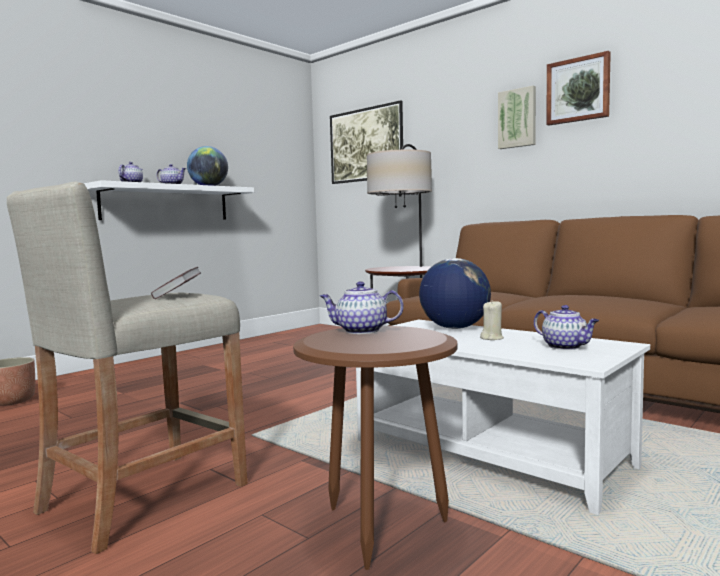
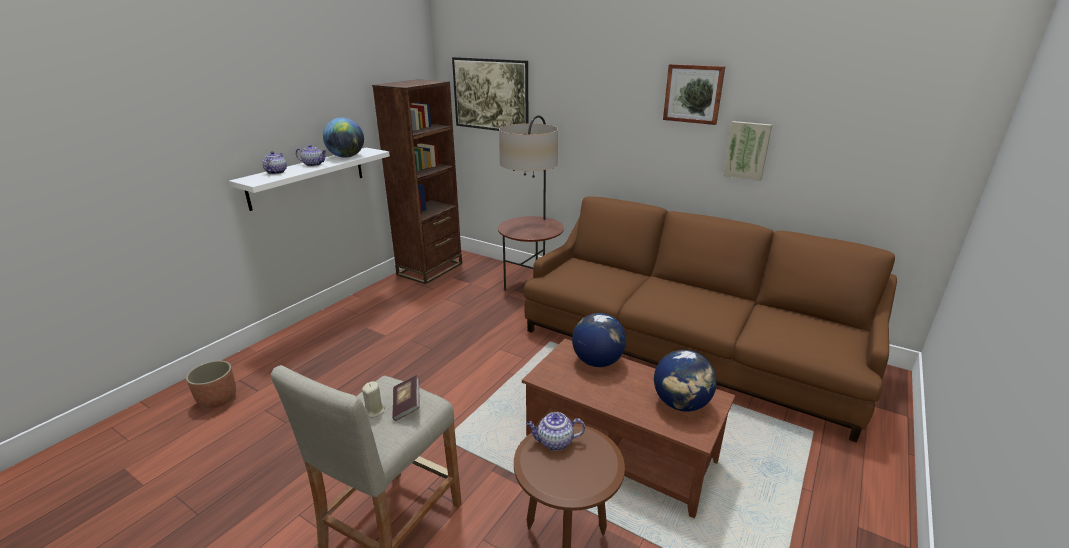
camera: 10 degrees left, 20 degrees up
(293, 335) = (430, 269): none -> brown bookcase
(490, 453) = (621, 450): white coffee table -> brown coffee table
(492, 338) = (628, 385): beige candle -> beige candle (374, 411)
(517, 118) = (637, 106): picture -> picture (747, 150)
(565, 347) = (681, 404): teapot -> globe

